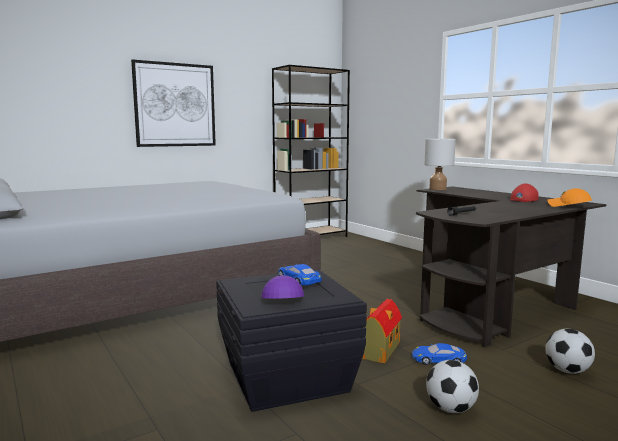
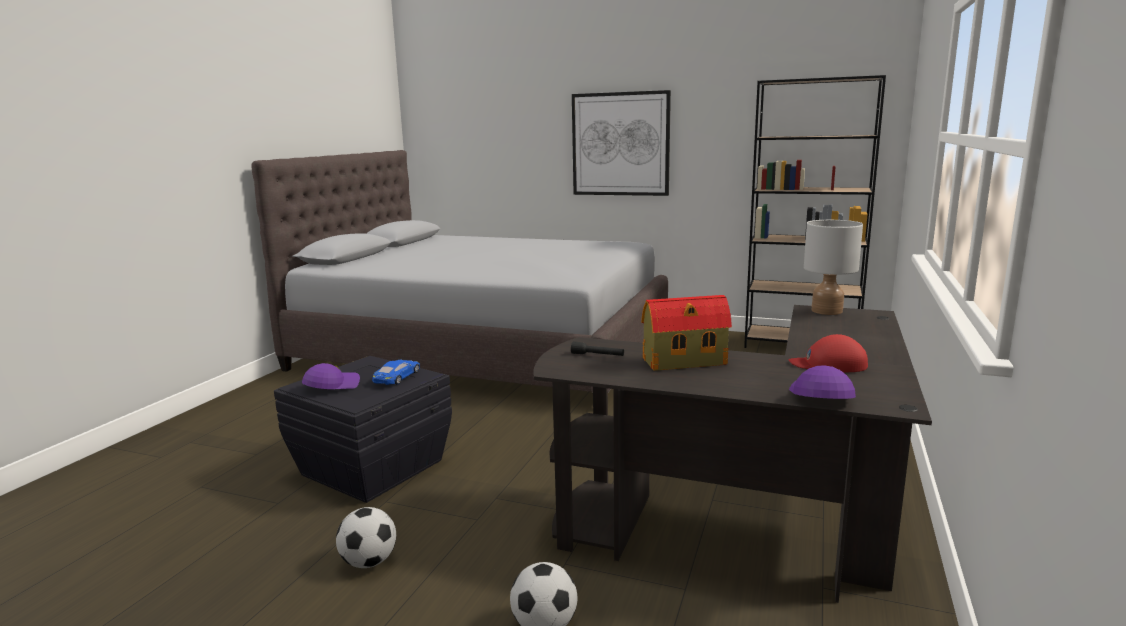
camera: 55 degrees right, 5 degrees up
(379, 350) = (474, 490): toy house -> toy house (682, 361)
(438, 359) = (486, 528): blue toy car -> none
(568, 206) = (819, 397): orange cap -> purple cap

